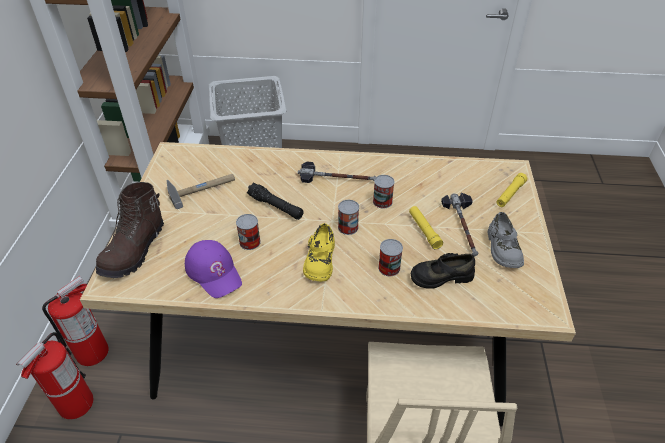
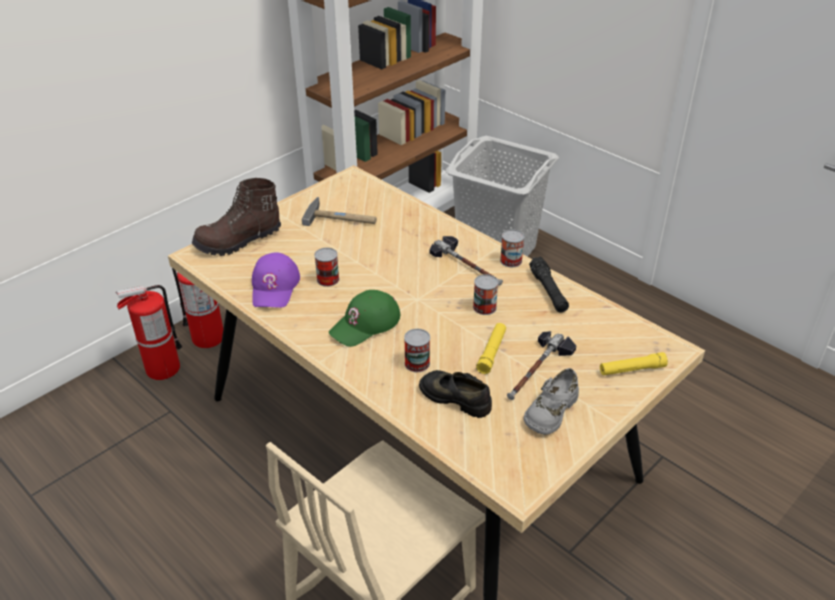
camera: 40 degrees right, 5 degrees down
(275, 207) = (383, 263): black flashlight -> black flashlight (548, 291)
(319, 260) = (365, 324): yellow shoe -> green cap
(348, 227) = (423, 311): can -> can (511, 260)

